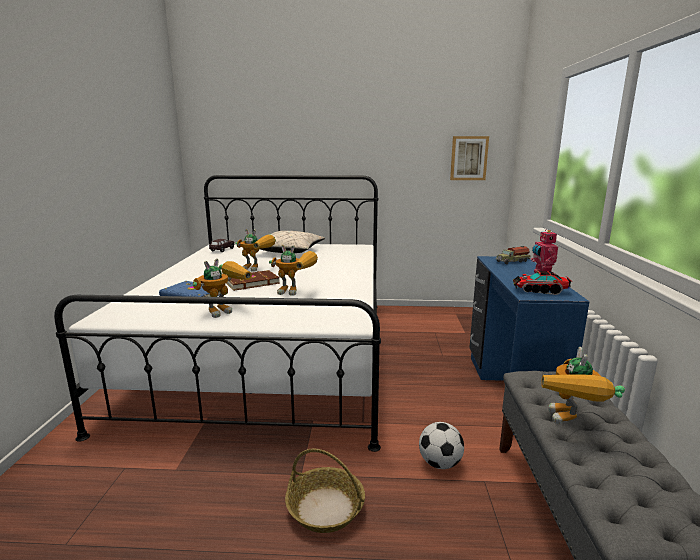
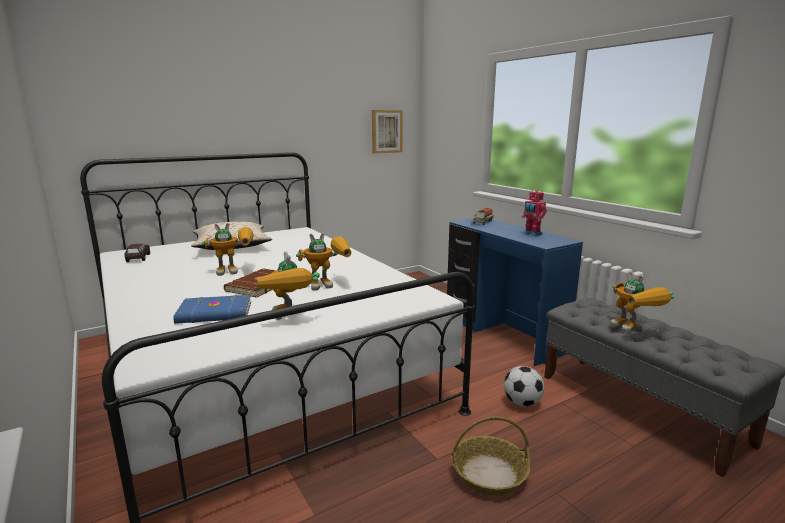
camera: 35 degrees left, 0 degrees up
(225, 310) = (290, 317): toy robot -> toy robot turned 150 degrees clockwise
(539, 291) = (544, 240): toy truck -> none

